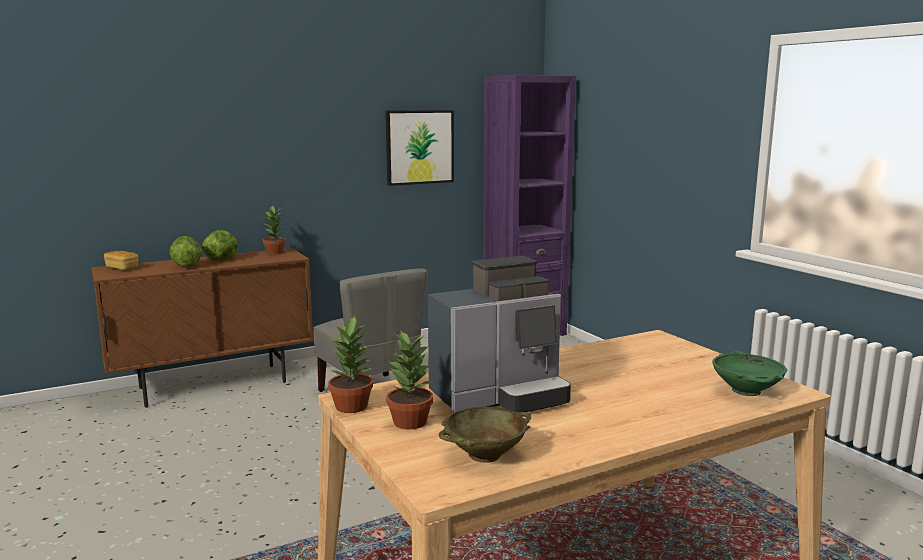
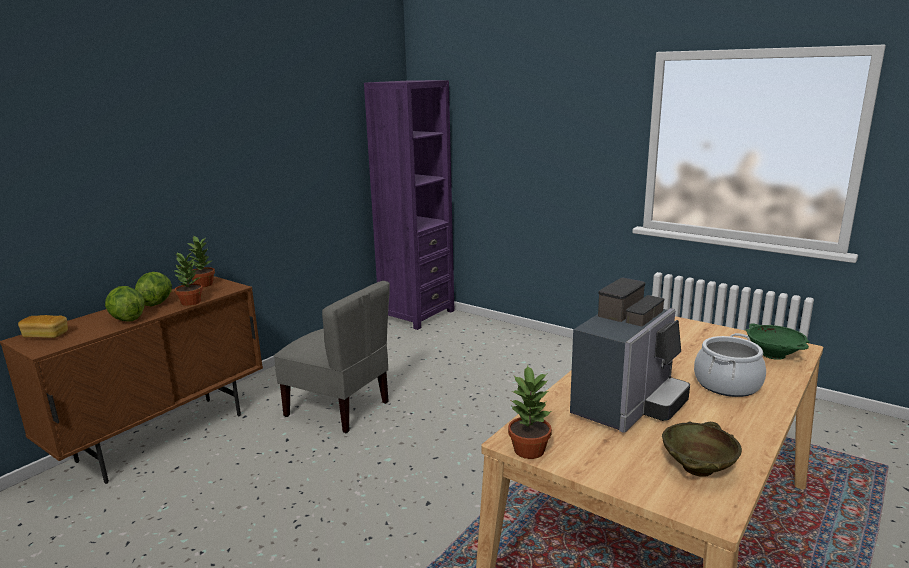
camera: 25 degrees left, 5 degrees up
(409, 422) = (598, 452): potted plant -> potted plant (190, 302)
(419, 147) = (316, 156): picture -> none
(639, 403) = (727, 384): none -> cooking pot

